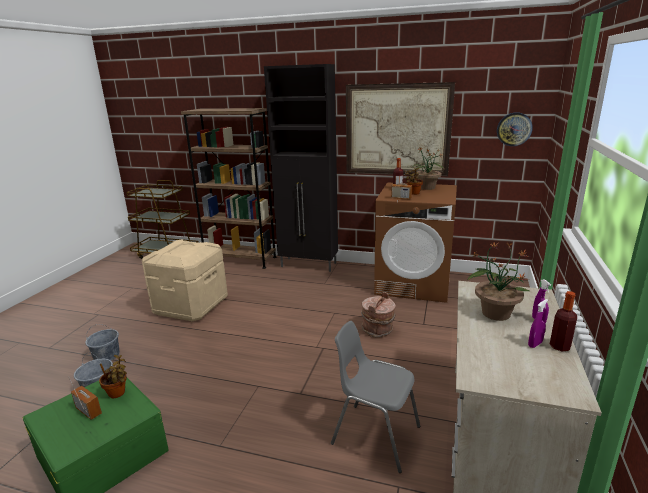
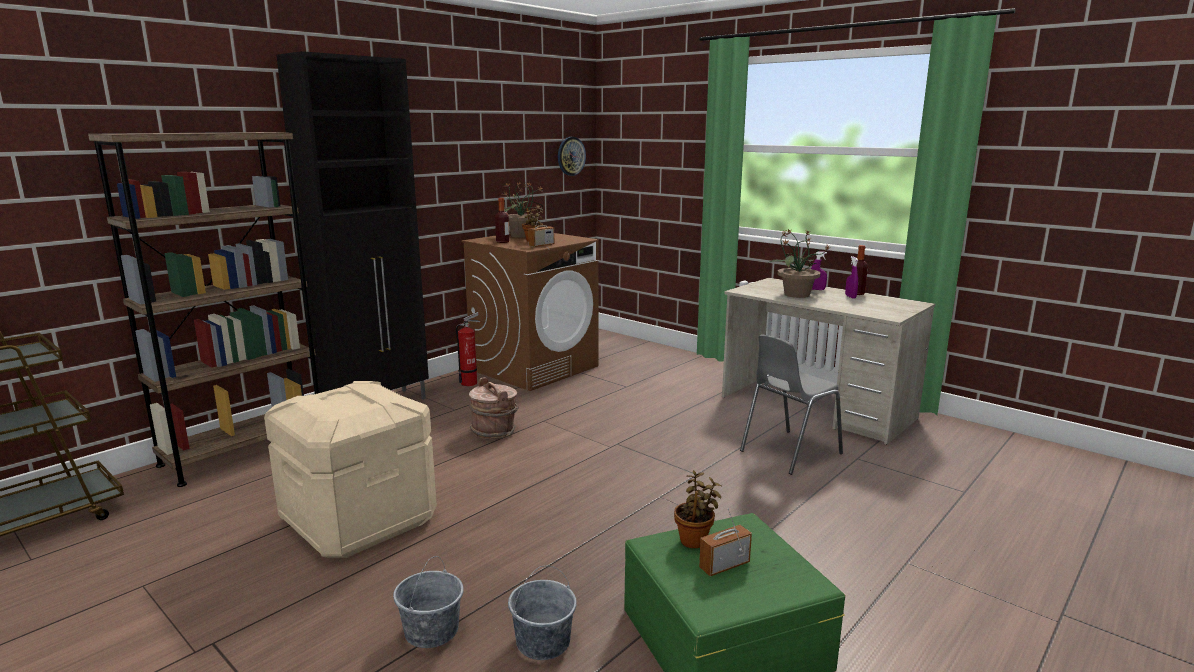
camera: 65 degrees left, 5 degrees down
(366, 274) = (471, 382): none -> fire extinguisher
(378, 330) = (612, 408): brown bucket -> brown bucket (494, 431)
(397, 130) = (463, 164): picture -> none

